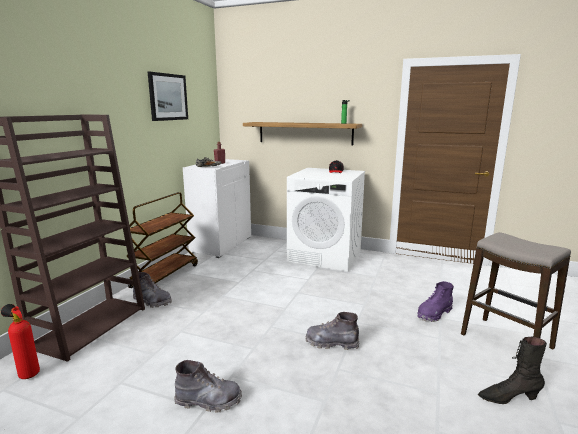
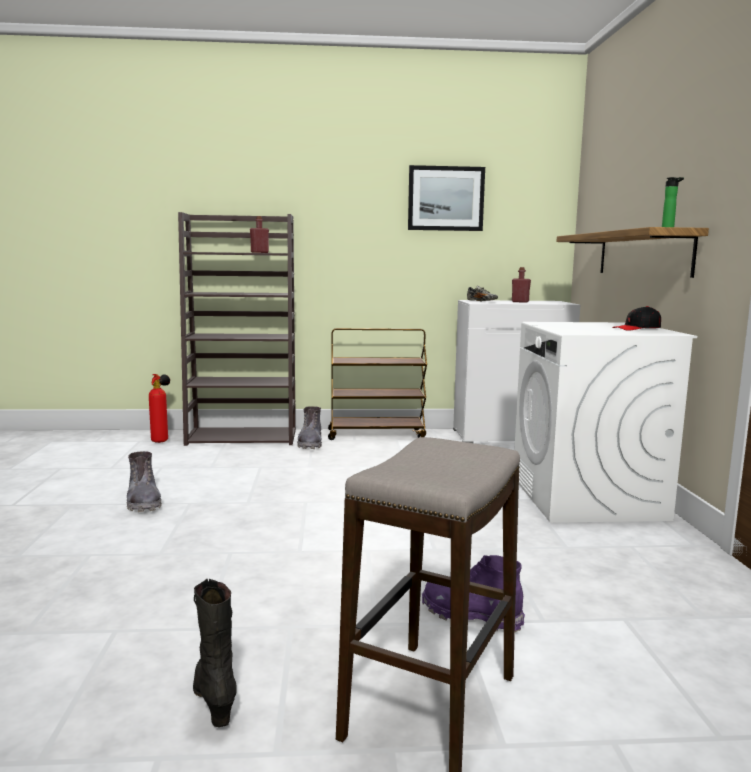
camera: 65 degrees right, 5 degrees down
(79, 152) = (259, 252): none -> red bottle
(331, 343) = (291, 540): grey boot -> none

